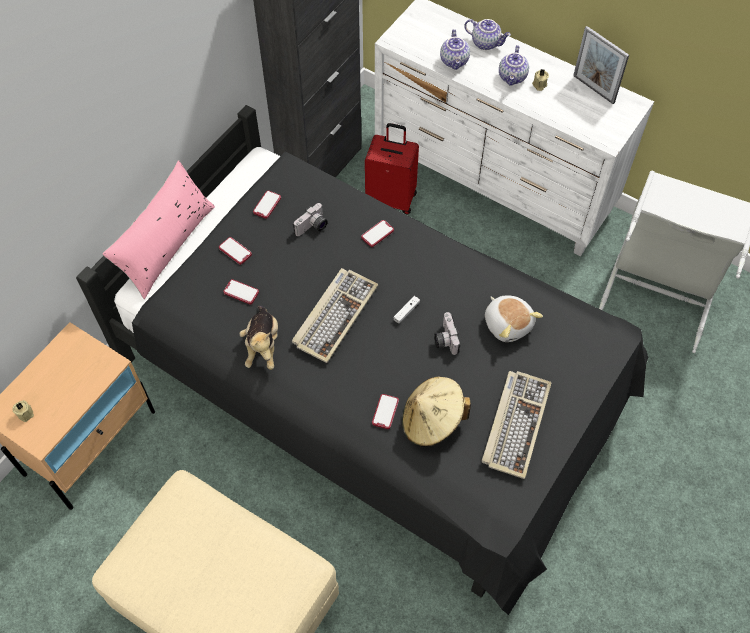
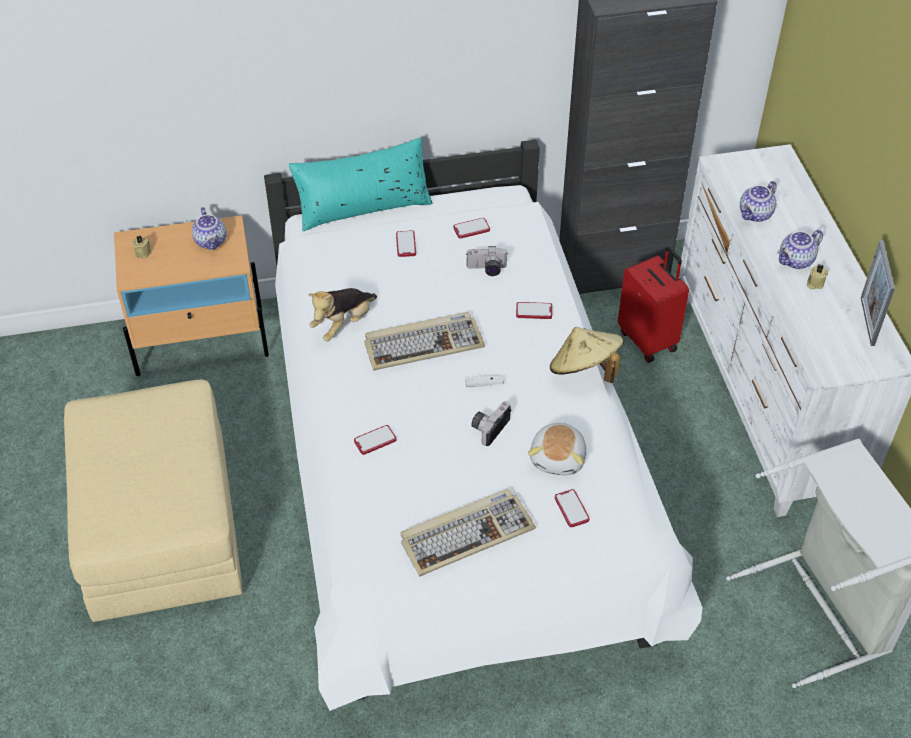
camera: 45 degrees right, 10 degrees down
(167, 245) = (363, 207): pink pillow -> turquoise pillow
(241, 292) = (374, 276): phone -> phone (571, 509)
(374, 387) = (454, 472): black bed -> white bed
(432, 421) = (402, 476): beige hat -> beige hat (584, 370)
(486, 43) = (806, 218): teapot -> teapot (211, 241)

